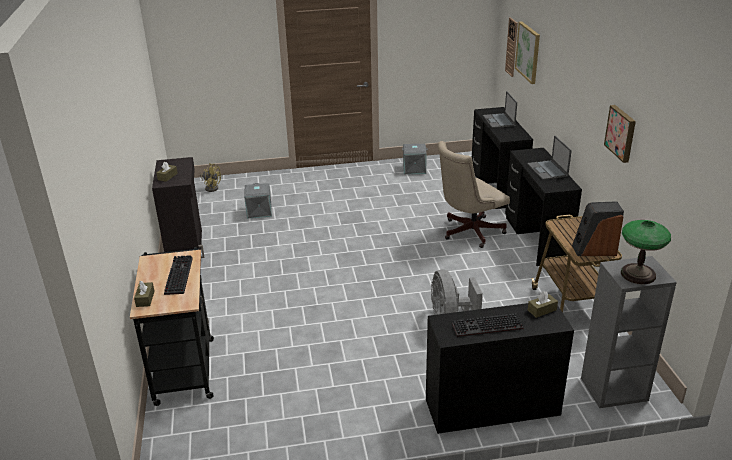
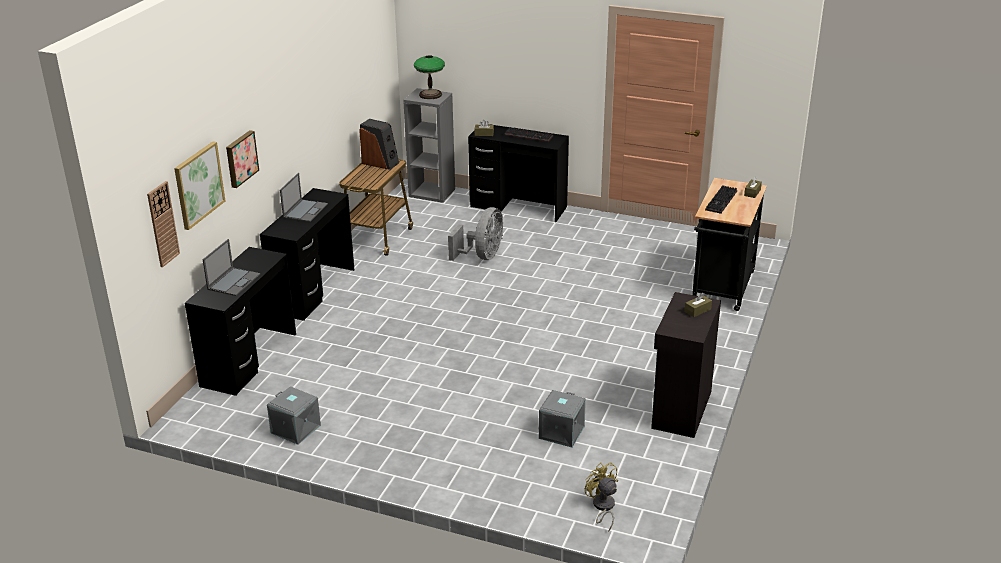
camera: 150 degrees left, 0 degrees up
(468, 232) = (363, 319): beige office chair -> none
(621, 133) = (329, 90): picture -> picture (240, 158)

